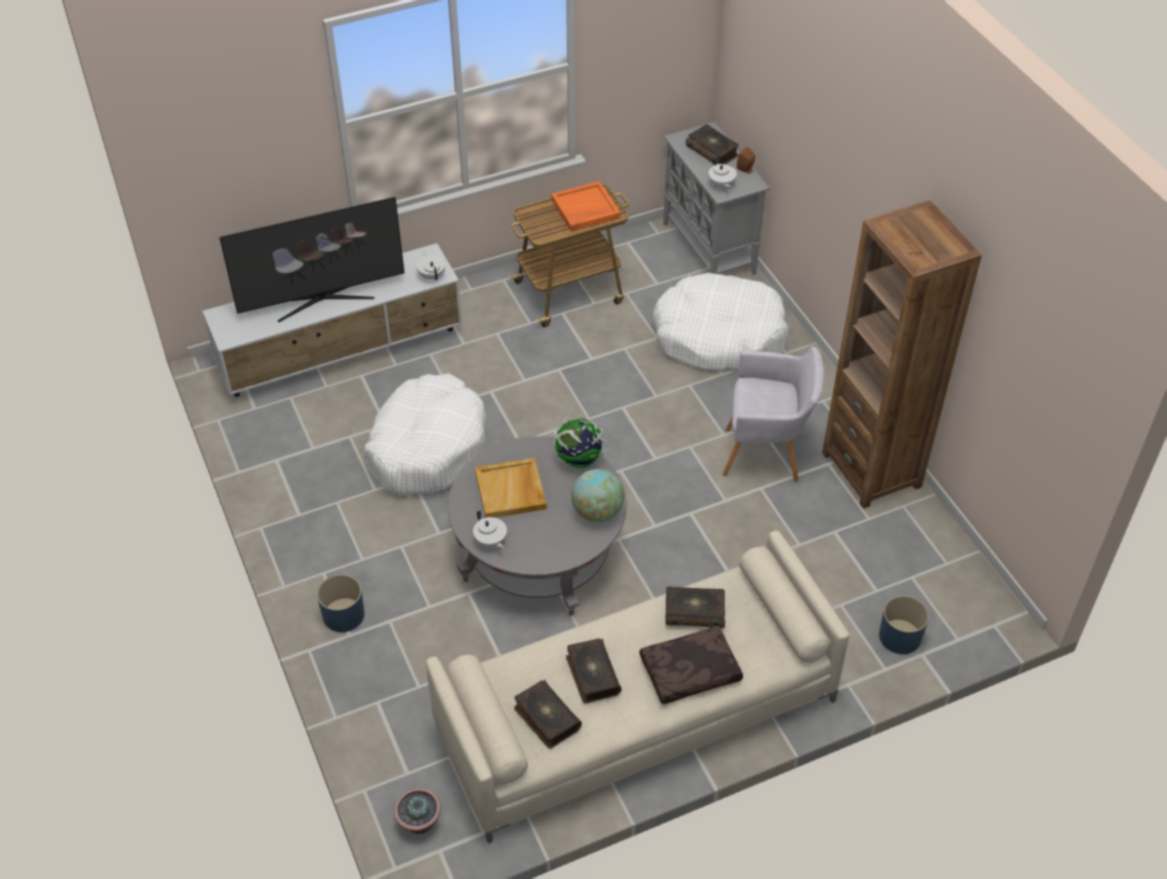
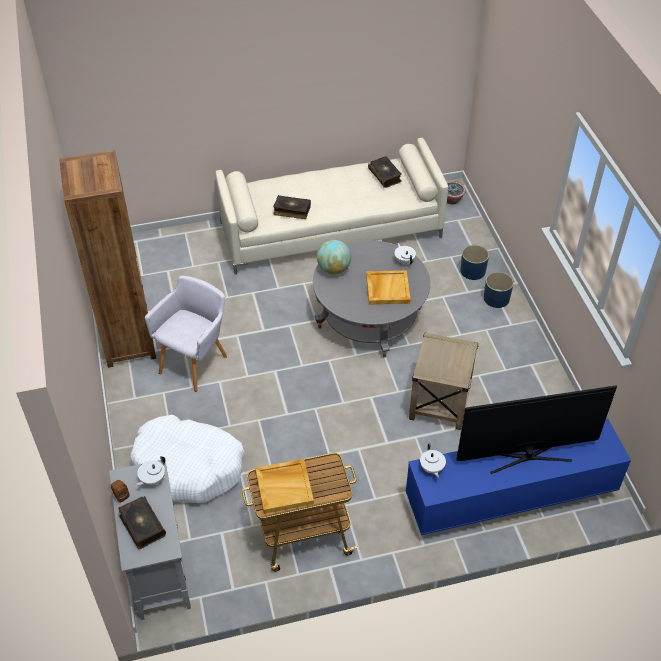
camera: 170 degrees left, 0 degrees up
(343, 352) = (508, 498): white tv stand -> blue tv stand
(427, 447) = (440, 402): white dog bed -> beige side table
(579, 460) = (338, 302): globe -> none
(585, 209) = (284, 487): orange tray -> beige tray
(592, 675) = (357, 190): book -> none
(690, 673) = (304, 186): brown pillow -> none
(721, 185) = (152, 479): white teapot -> white teapot turned 135 degrees counterclockwise
(766, 455) = (195, 362): grey armchair -> grey armchair turned 105 degrees clockwise
(900, 637) = (168, 246): blue planter -> blue planter (472, 271)

